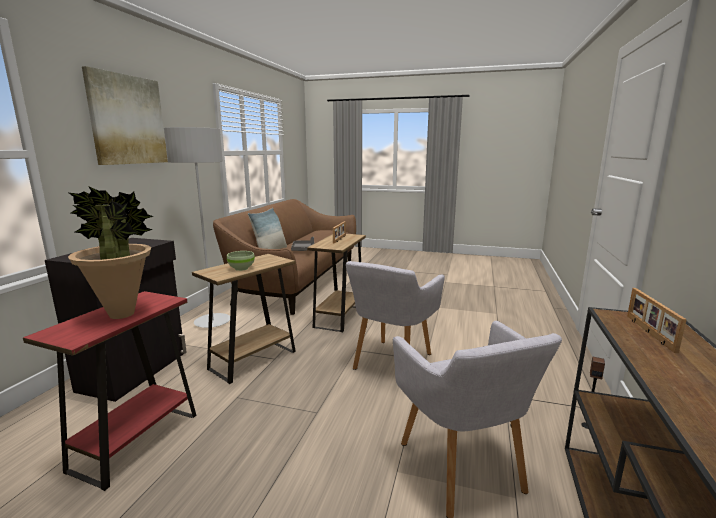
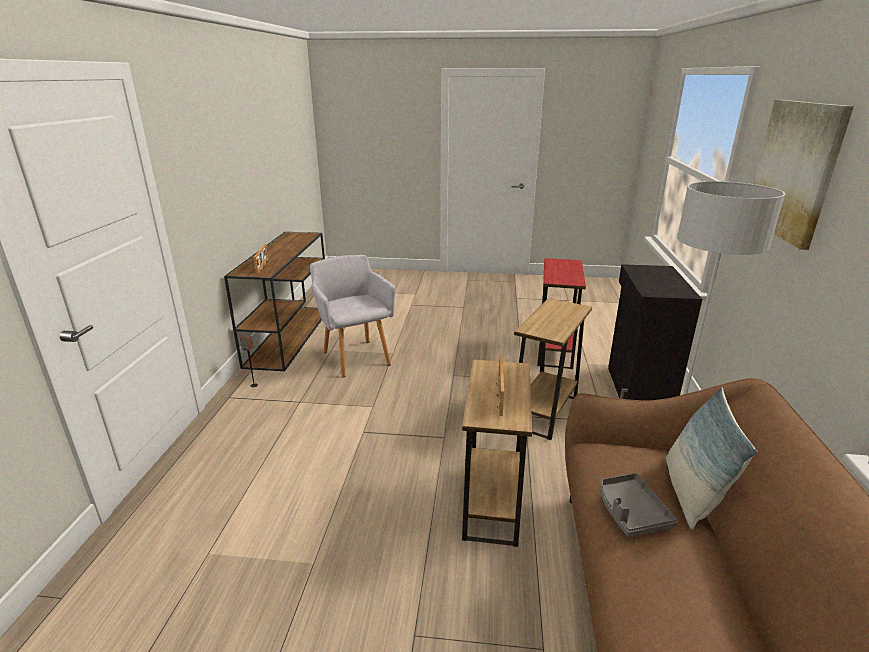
camera: 170 degrees right, 10 degrees up
(122, 314) = (559, 271): potted plant -> none
(241, 268) = (551, 313): green bowl -> none
(390, 362) = (401, 424): grey armchair -> none

